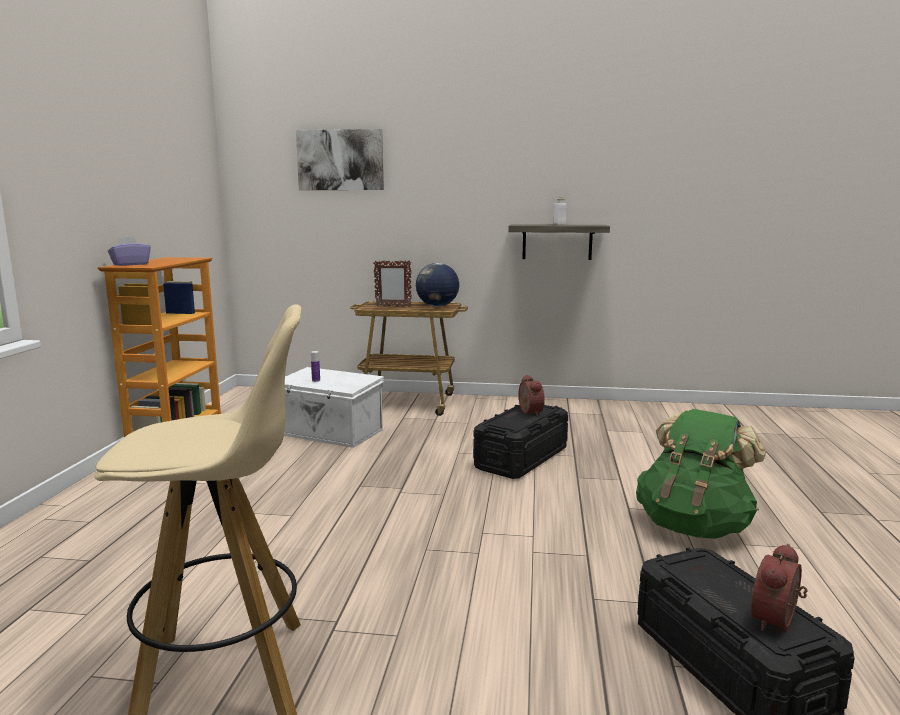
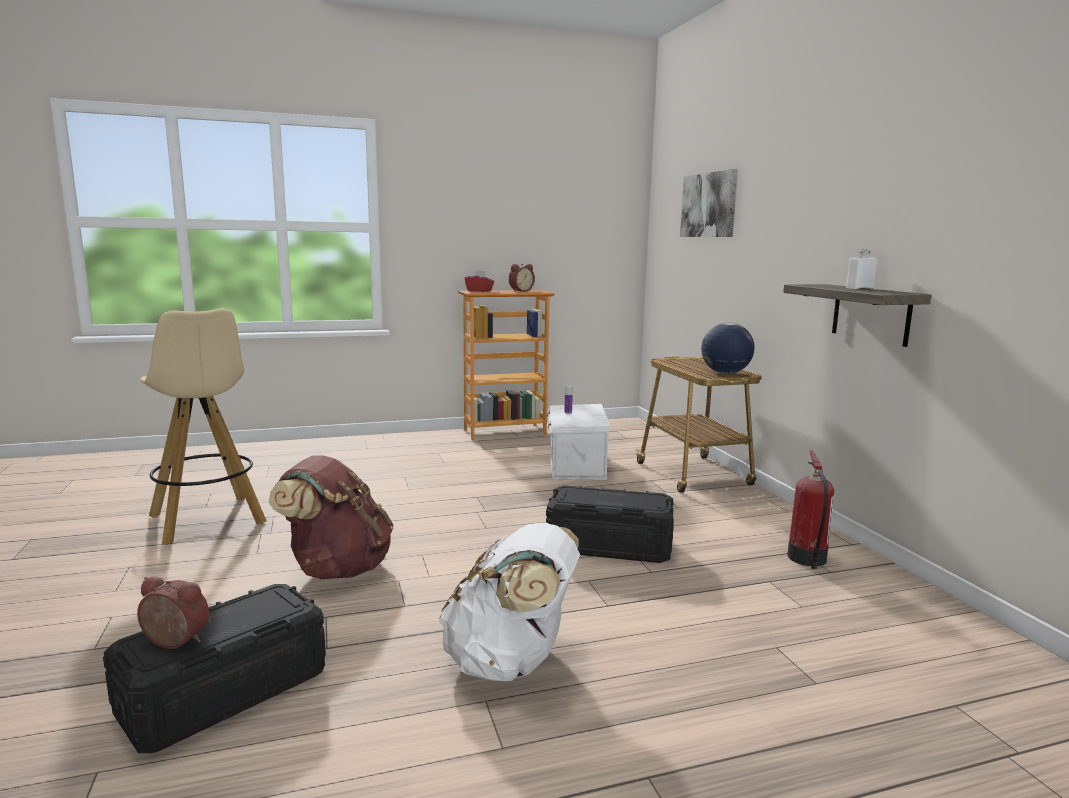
camera: 65 degrees right, 0 degrees up
(130, 264) = (479, 291): purple tissue box -> red tissue box
(393, 306) = (692, 364): picture frame -> none
(485, 582) = (337, 569): none -> brown backpack
(528, 412) = (626, 499): alarm clock -> alarm clock (520, 291)
(581, 414) = (807, 559): none -> fire extinguisher
(693, 526) = (511, 662): green backpack -> white backpack

